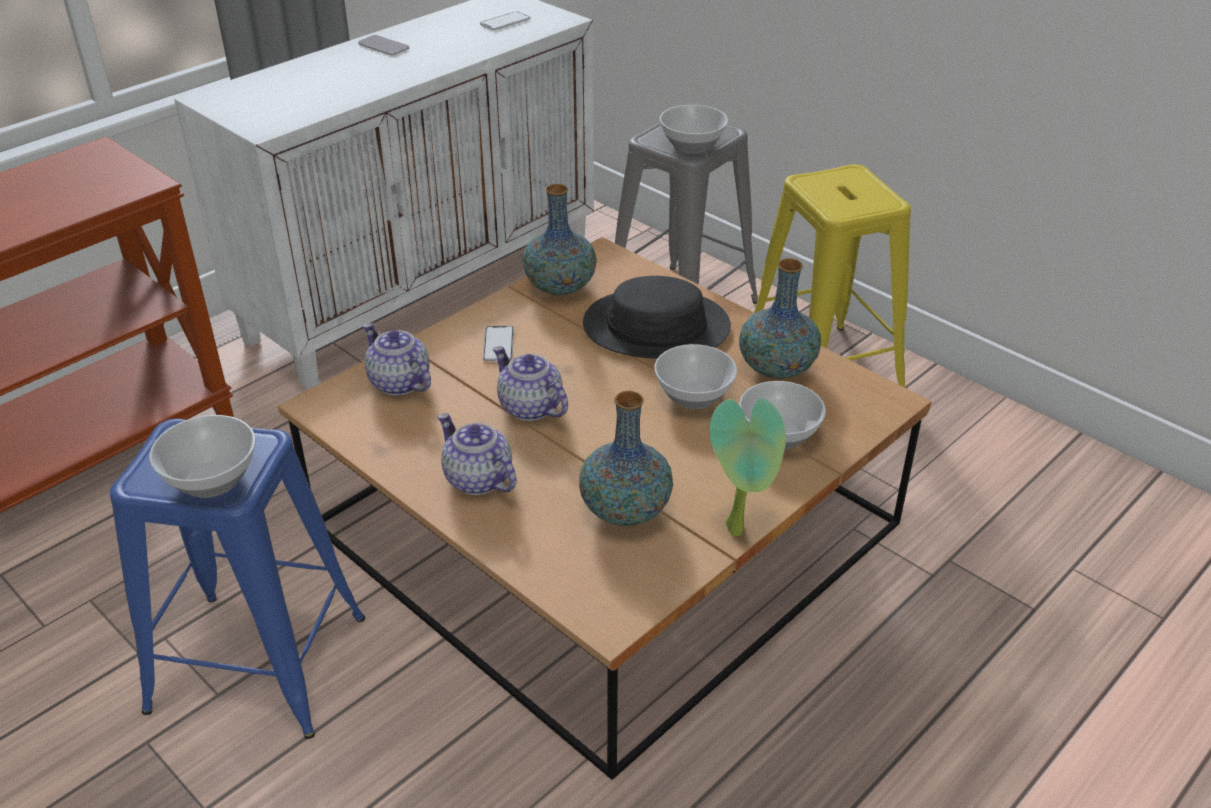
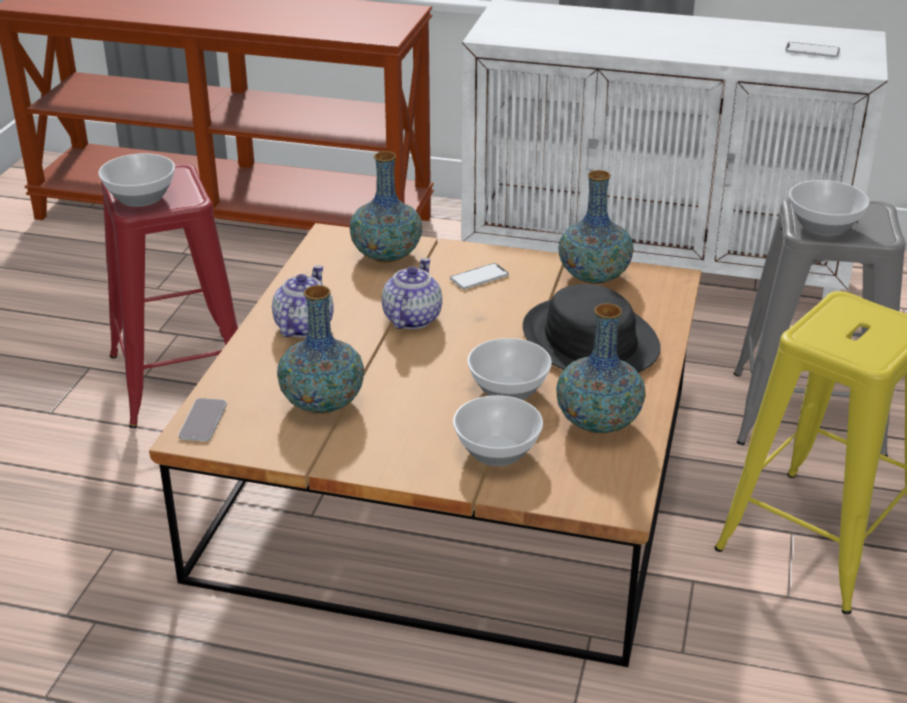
camera: 60 degrees right, 5 degrees down
(258, 663) = (181, 379): blue stool -> red stool
(383, 46) = (684, 27): phone -> phone (203, 421)
(398, 382) = (386, 255): teapot -> vase
(740, 529) = (346, 466): potted plant -> none

